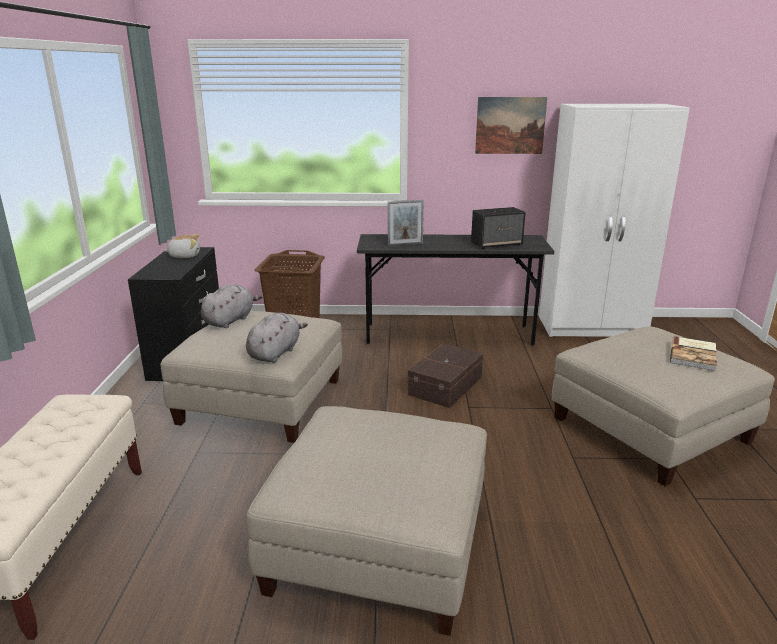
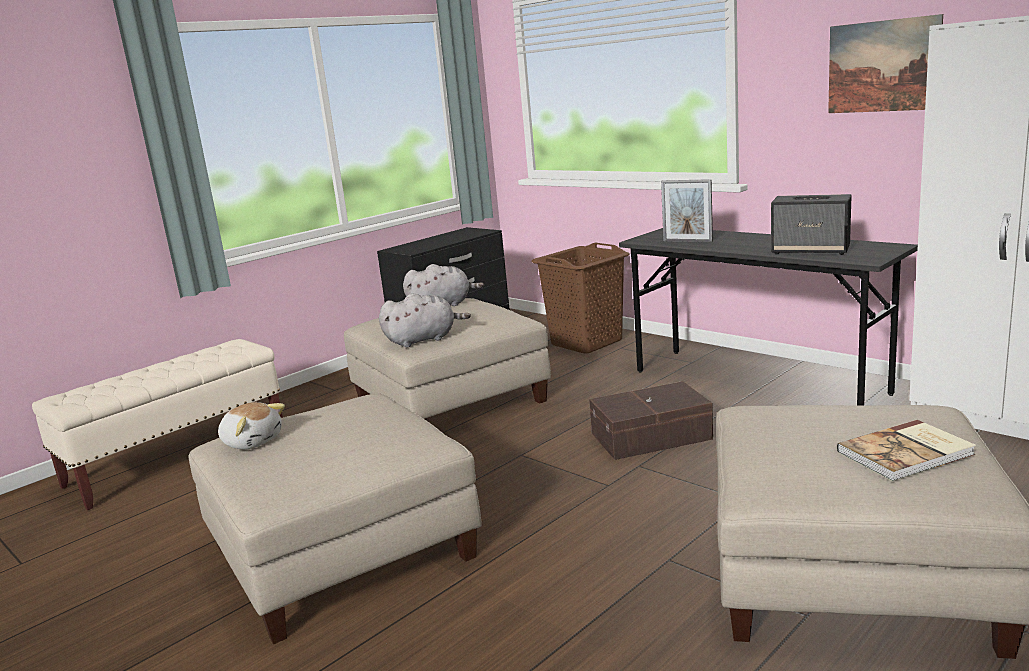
camera: 45 degrees right, 5 degrees down
(185, 256) = (459, 236): plush toy -> plush toy (252, 441)

